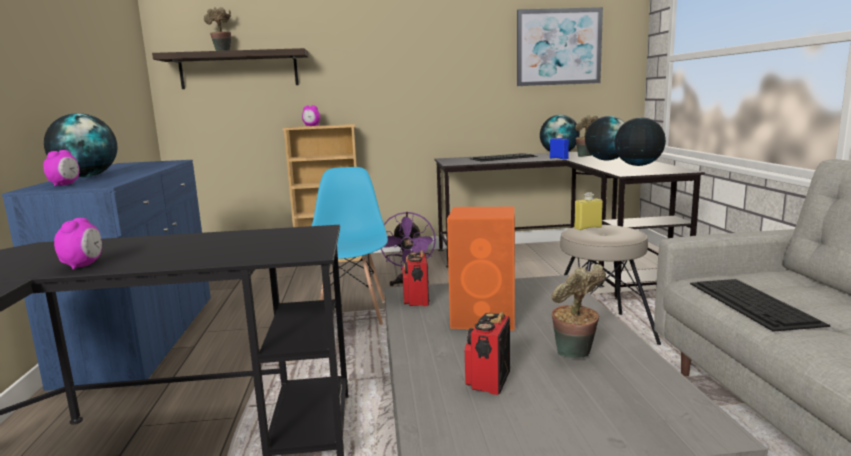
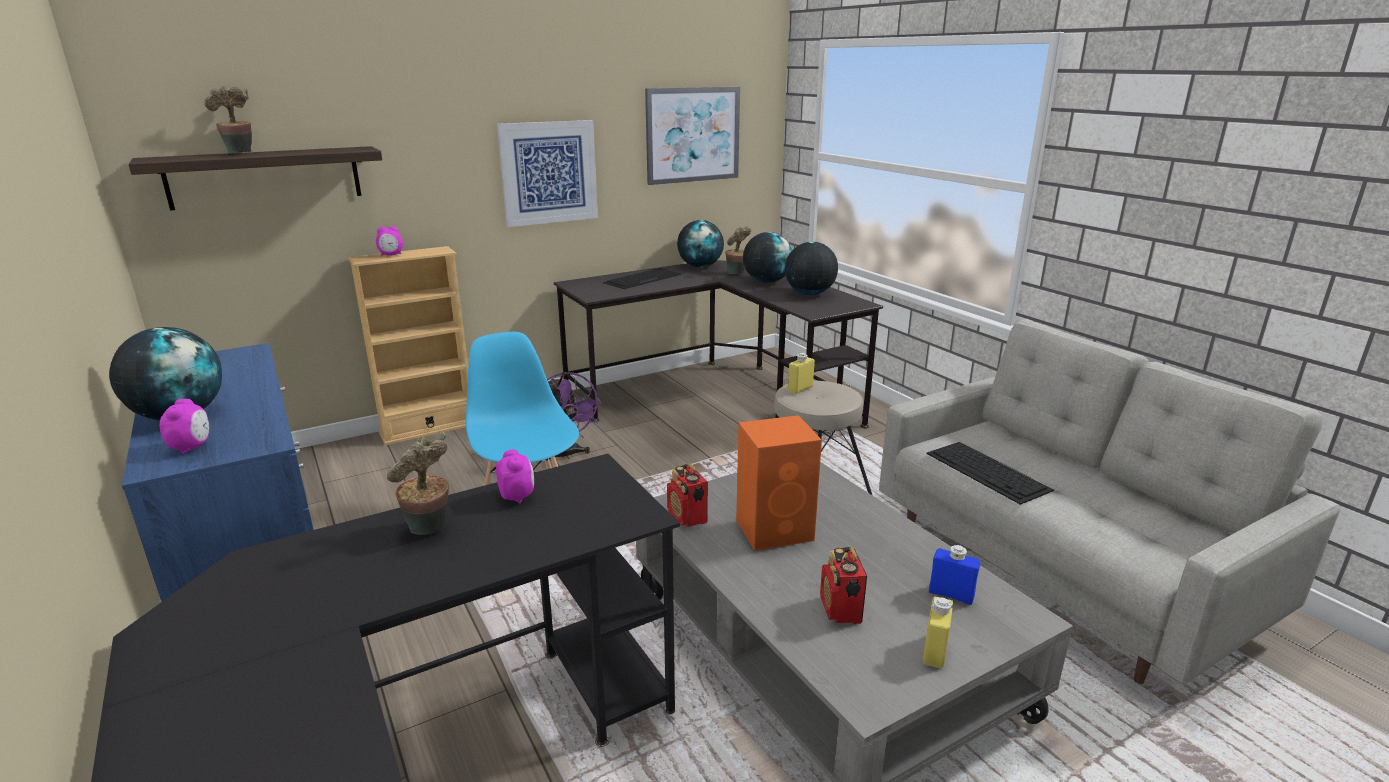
camera: 25 degrees left, 10 degrees up
(83, 265) = (391, 587): alarm clock -> alarm clock (517, 496)
(435, 74) = (549, 172): none -> picture
(559, 158) = (710, 279): blue bottle -> blue bottle (951, 595)
(559, 433) = (935, 651): none -> yellow bottle
(575, 355) = (887, 561): potted plant -> potted plant (430, 530)

